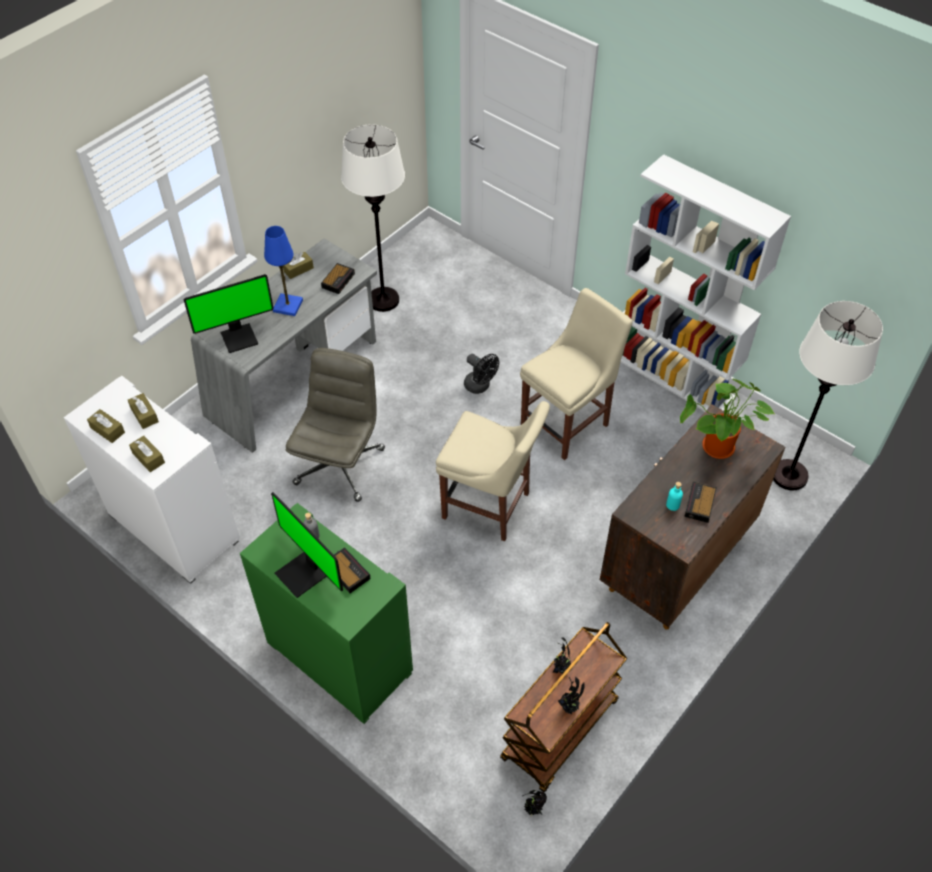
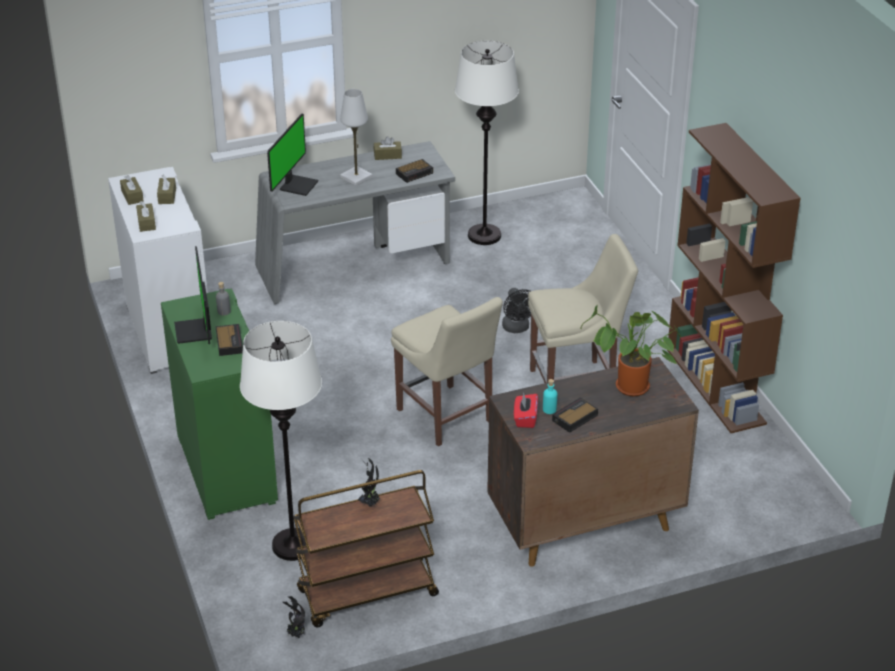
camera: 30 degrees right, 15 degrees down
(239, 337) = (297, 185): monitor -> monitor turned 75 degrees counterclockwise
(288, 306) = (356, 177): blue table lamp -> white table lamp
(339, 465) = (340, 340): grey office chair -> none
(570, 707) = (353, 530): potted plant -> none
(661, 525) = (525, 419): none -> red tissue box
(673, 377) = (716, 386): white bookcase -> brown bookcase
(789, 475) = (764, 503): white floor lamp -> white floor lamp (293, 545)

